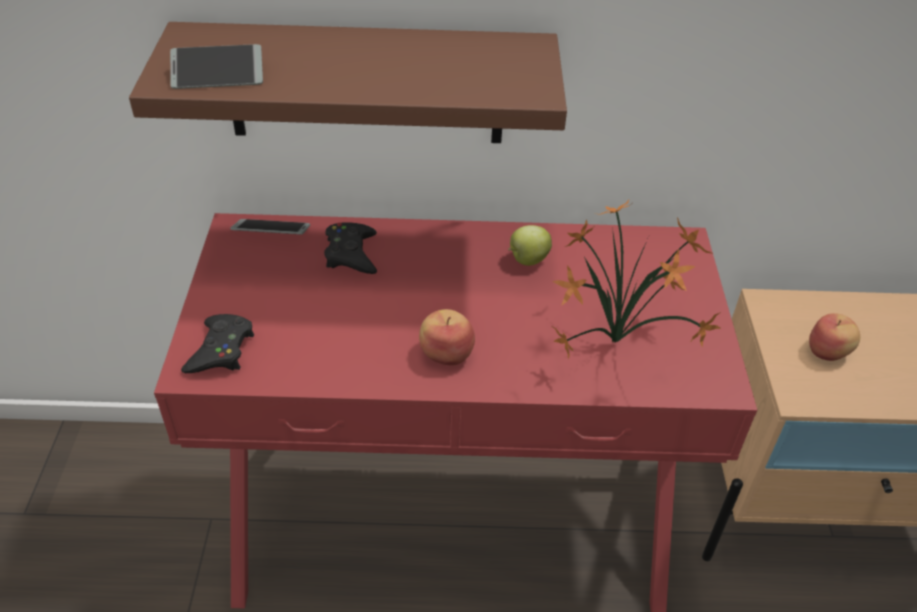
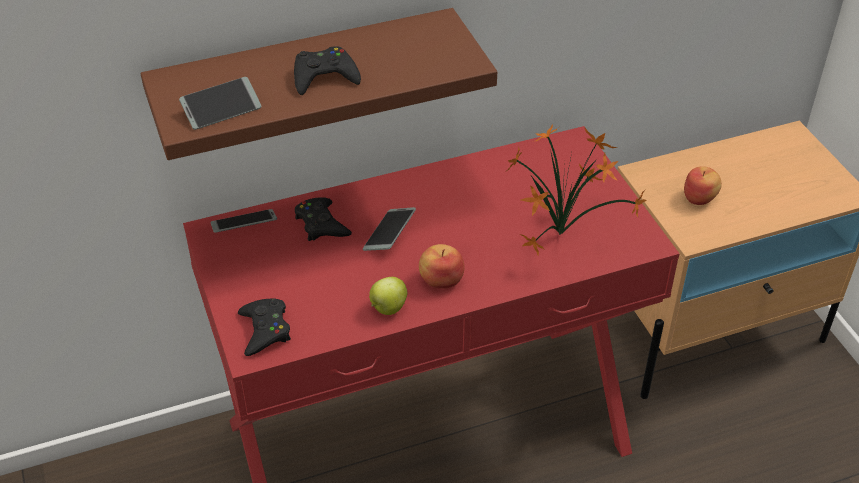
camera: 20 degrees left, 0 degrees up
(357, 69) = (324, 77): none -> black game controller
(418, 285) = (389, 234): none -> phone
(527, 260) = (463, 190): apple -> apple (388, 308)

